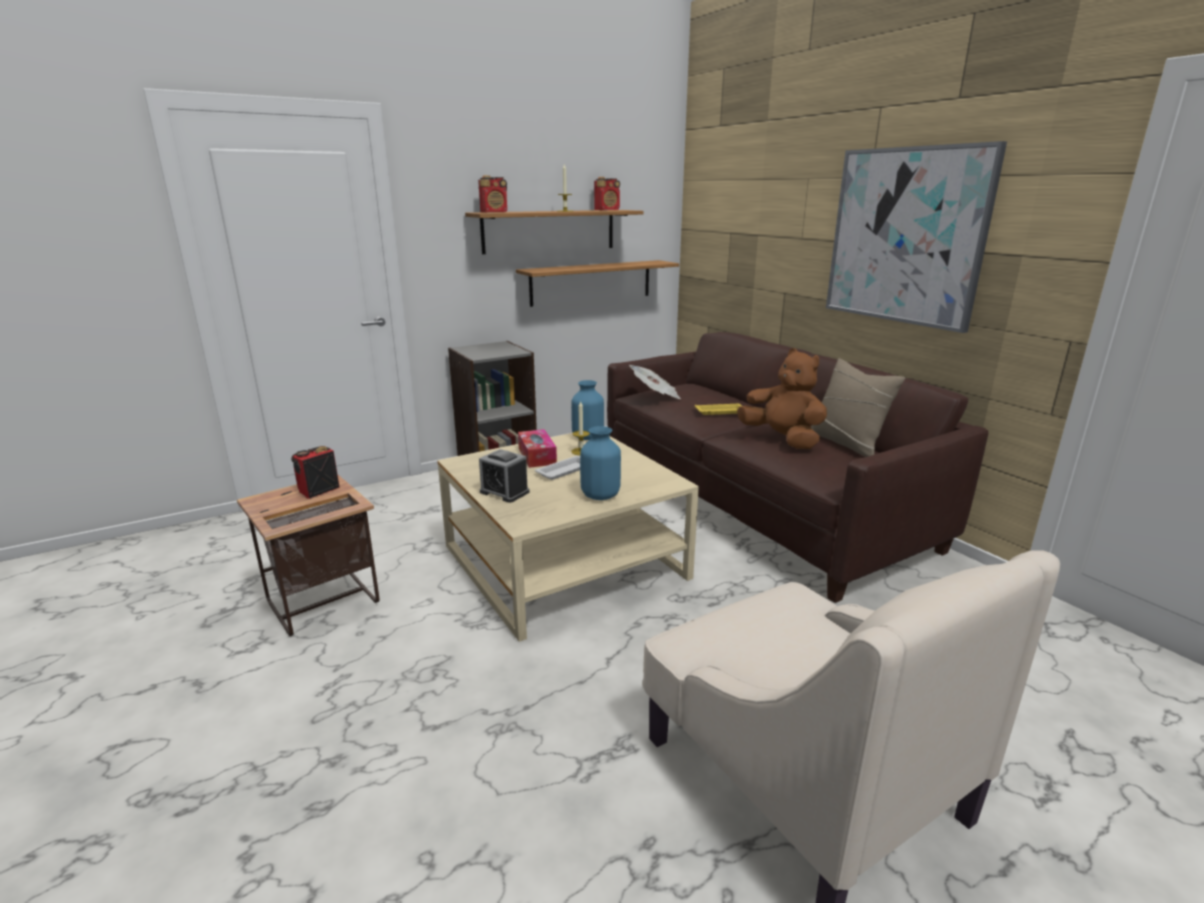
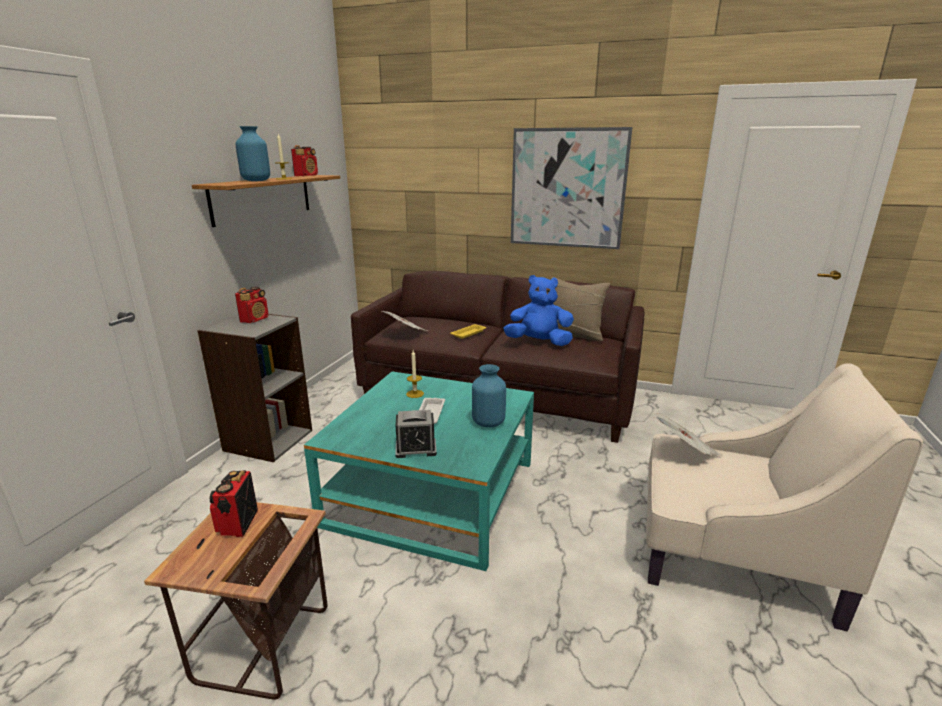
camera: 40 degrees left, 0 degrees up
(494, 212) = (227, 183): radio -> radio (255, 319)
(537, 456) = (387, 409): tissue box -> none
(564, 561) = (432, 492): beige coffee table -> turquoise coffee table
(587, 437) = (399, 380): blue vase -> blue vase (256, 180)
(591, 282) = (298, 243): shelf -> none
(777, 605) = (684, 451): none -> newspaper
(782, 439) = (539, 342): brown plush toy -> blue plush toy

